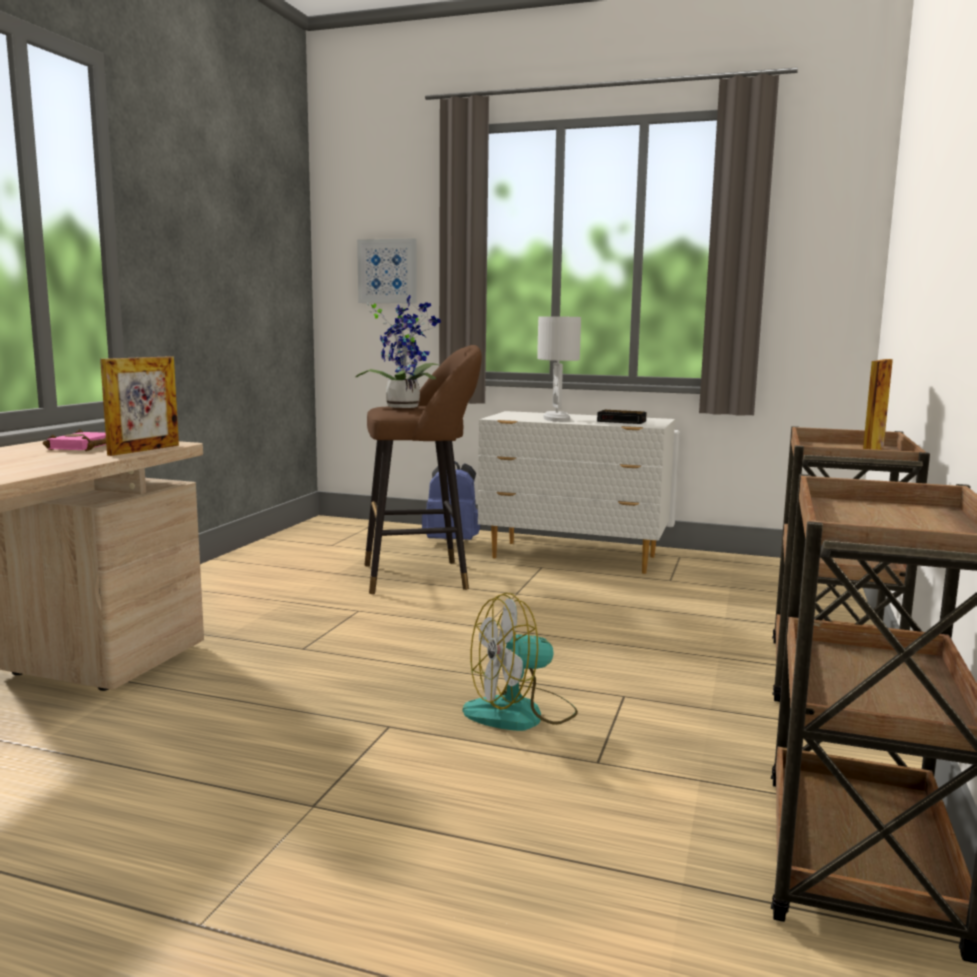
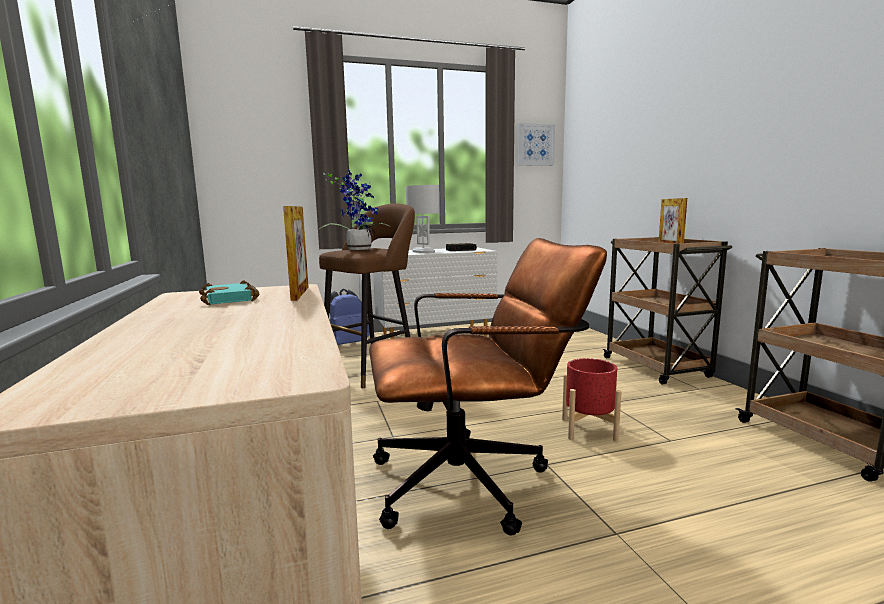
camera: 35 degrees left, 0 degrees up
(84, 447) = (232, 299): pink book -> turquoise book
(289, 712) = (475, 481): none -> brown office chair
(387, 271) = (264, 156): picture -> picture (535, 145)
(521, 713) = (589, 429): fan -> red planter

